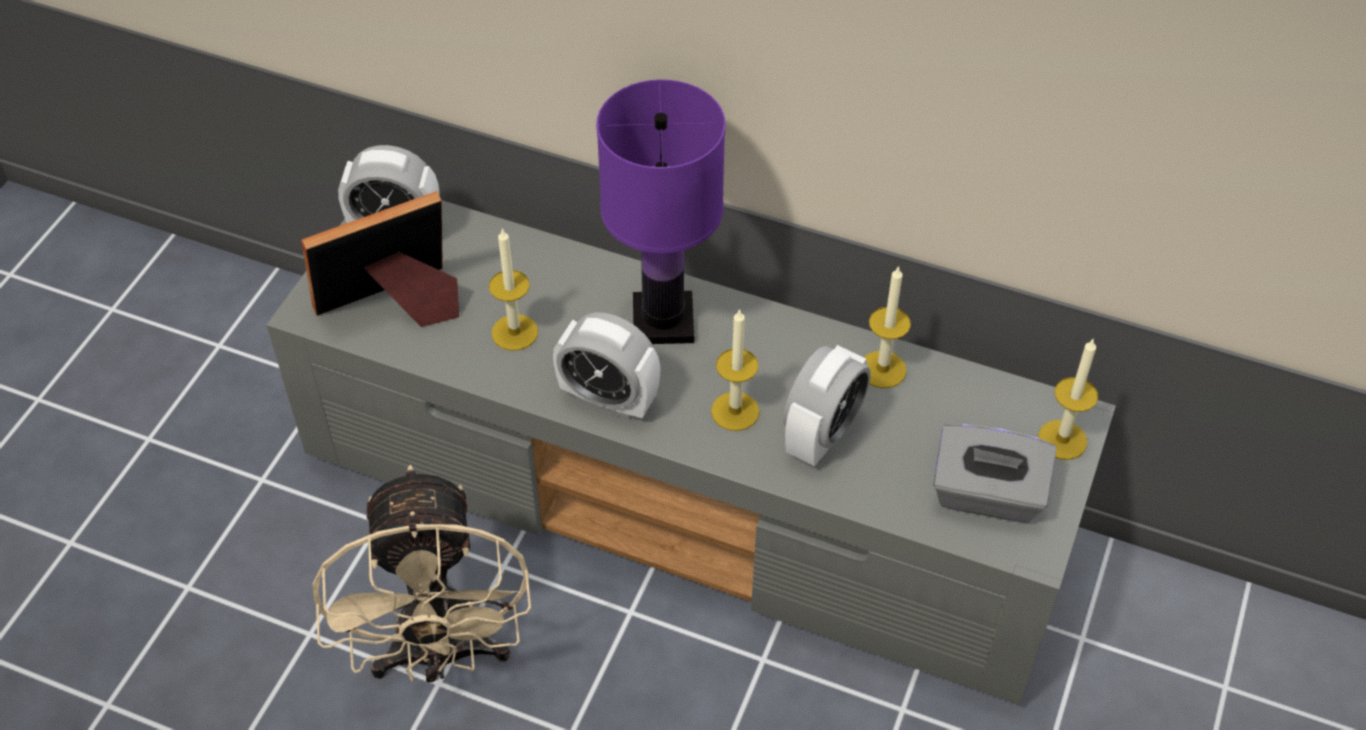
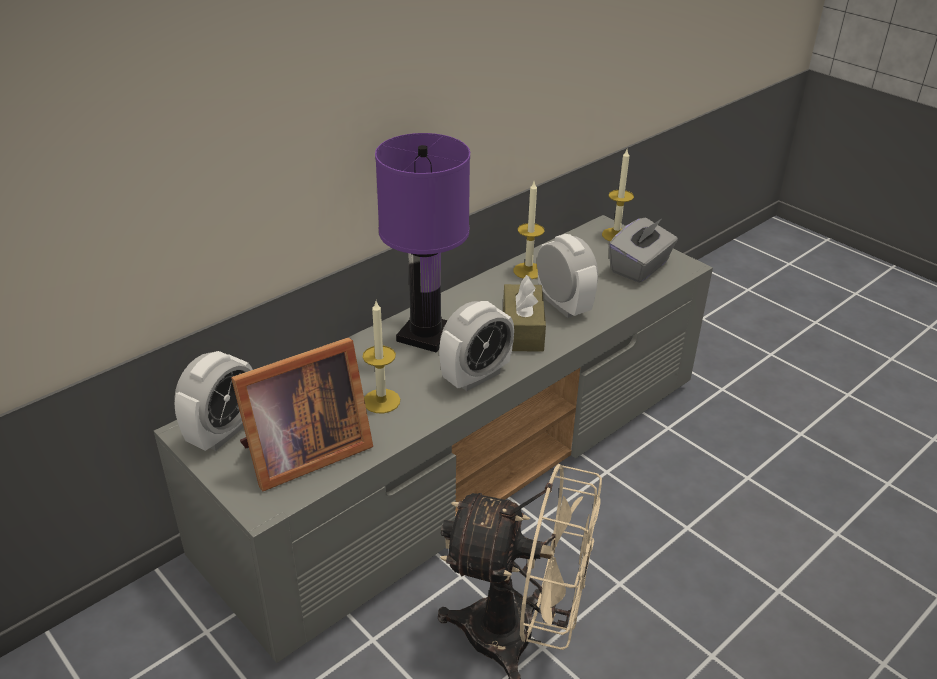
camera: 65 degrees left, 15 degrees down
(395, 306) = (302, 454): picture frame -> picture frame turned 120 degrees counterclockwise
(735, 411) = (522, 330): candle -> brown tissue box

